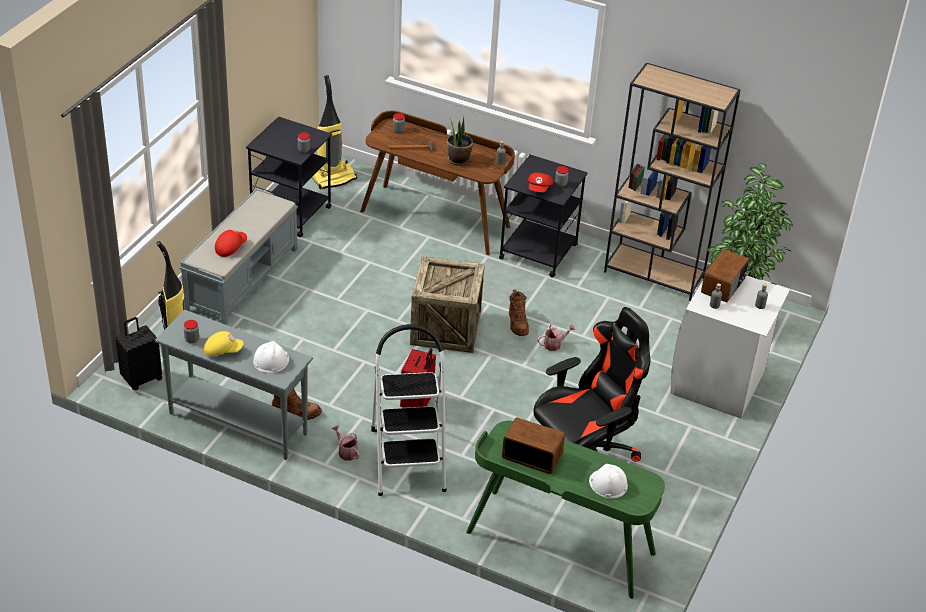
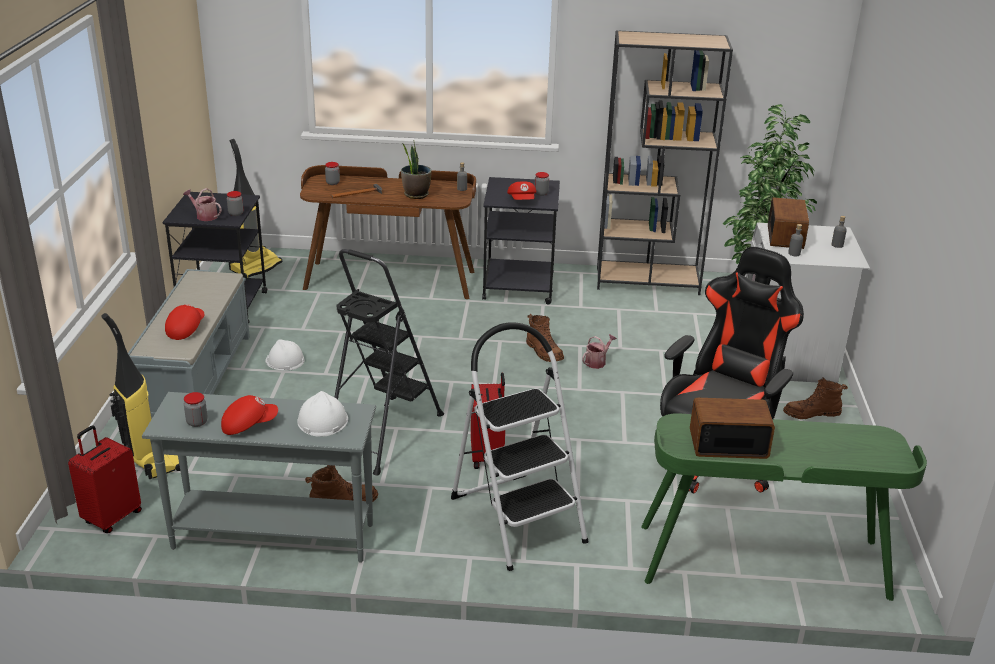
camera: 20 degrees left, 10 degrees down
(141, 379) = (111, 517): black suitcase -> red suitcase
(223, 350) = (249, 425): yellow cap -> red cap
(346, 452) = (434, 531): watering can -> watering can (204, 216)
(352, 364) = (383, 434): none -> step ladder
(445, 328) = (468, 373): crate -> none
(608, 484) = (841, 451): white hard hat -> white hard hat (284, 360)
(695, 439) = (811, 413): none -> brown boot

